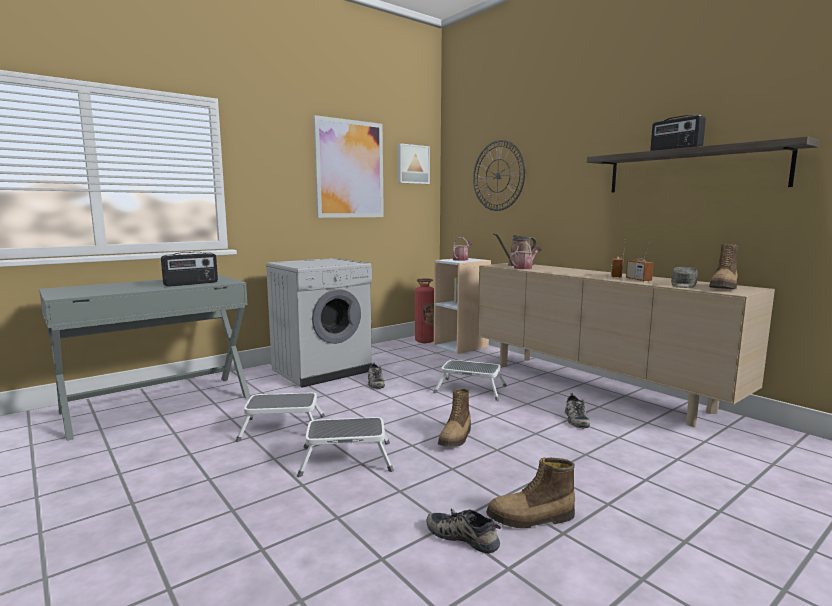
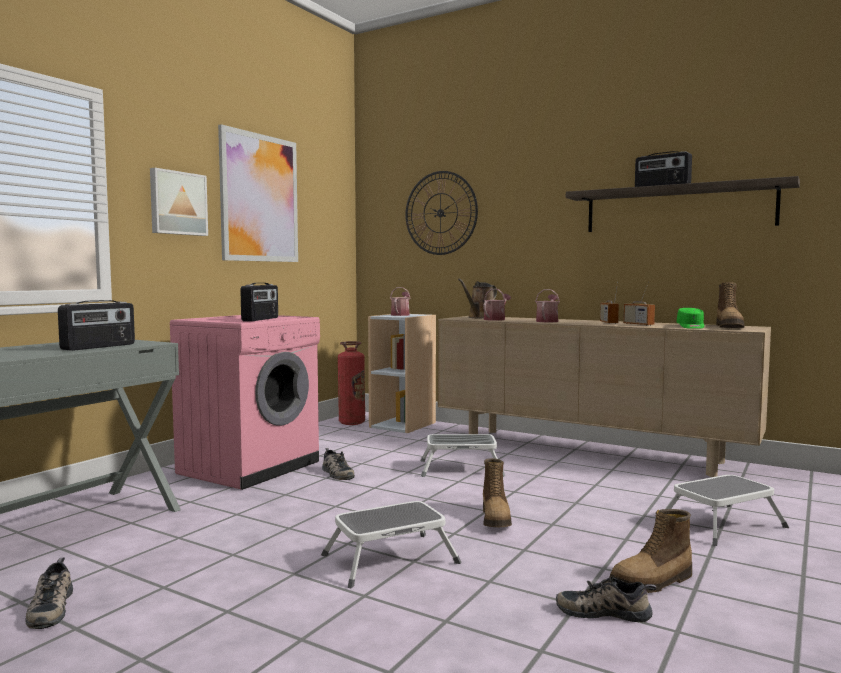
camera: 20 degrees left, 5 degrees down
(283, 428) = (267, 538): grey step ladder -> grey step ladder (721, 523)
(323, 371) = (252, 468): white washing machine -> pink washing machine
(325, 264) = (261, 319): none -> radio
(412, 164) = (327, 196): picture -> picture (177, 203)
(564, 272) = (547, 321): none -> watering can
(575, 418) = (601, 484): shoe -> shoe (49, 608)
(683, 285) = (691, 327): grey cap -> green cap

